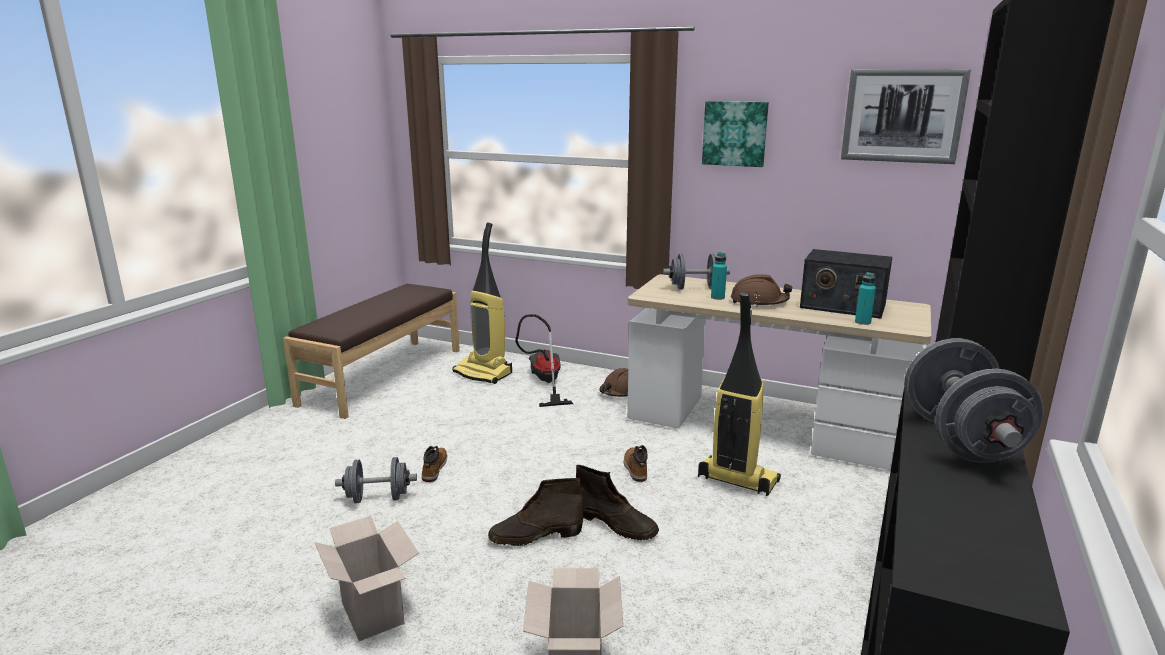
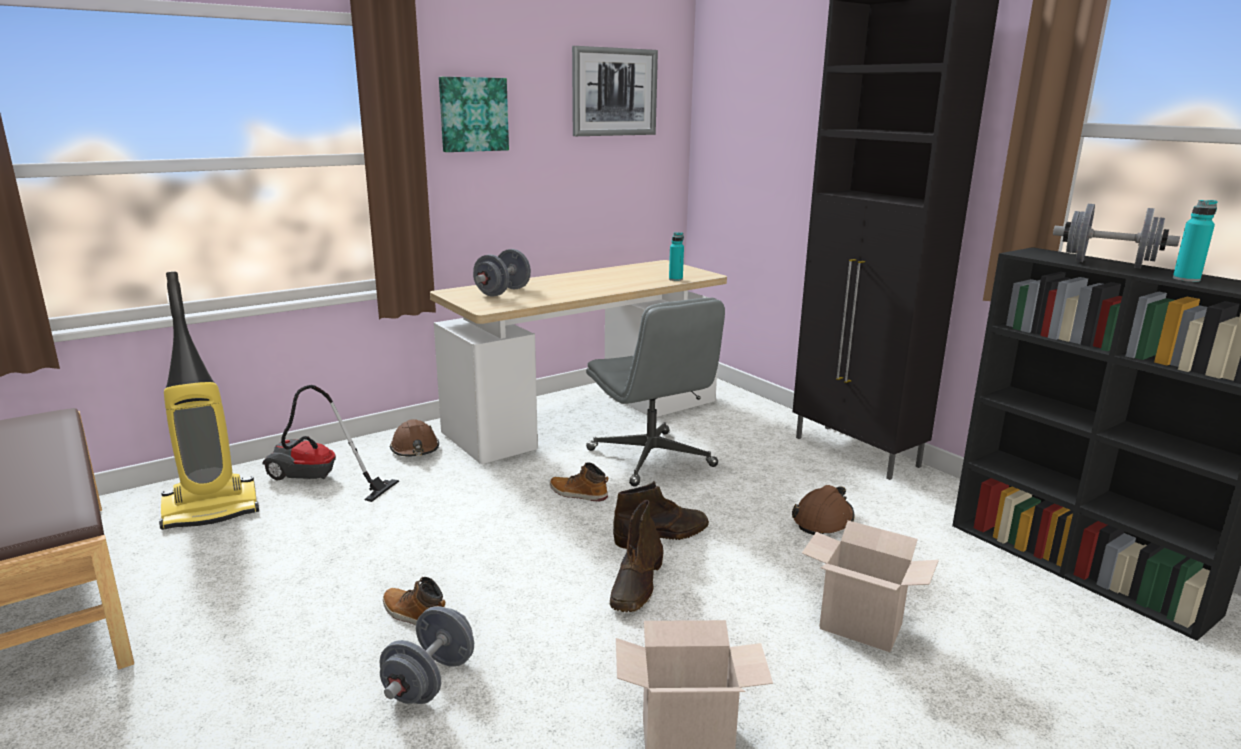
camera: 60 degrees left, 0 degrees up
(717, 297) = (543, 293): turquoise bottle -> turquoise bottle (1186, 279)
(736, 480) = (652, 459): vacuum cleaner -> grey office chair
(759, 302) = (579, 287): brown hard hat -> brown hard hat (823, 520)
(842, 306) = (632, 274): radio -> none

